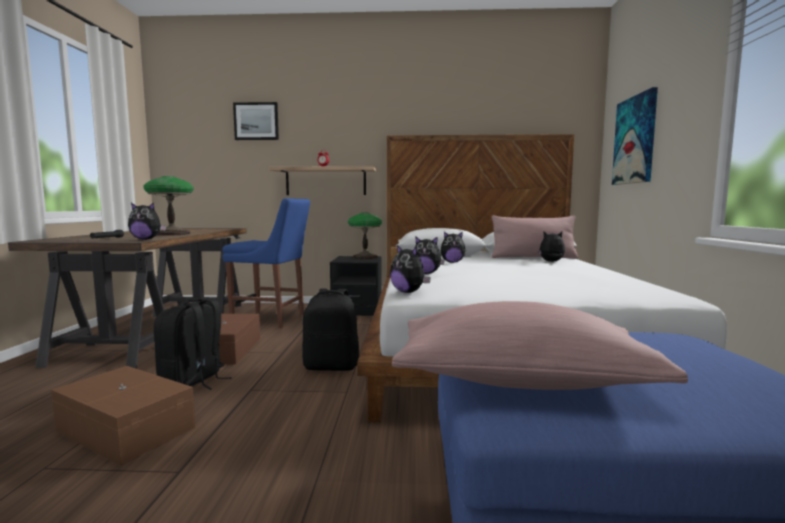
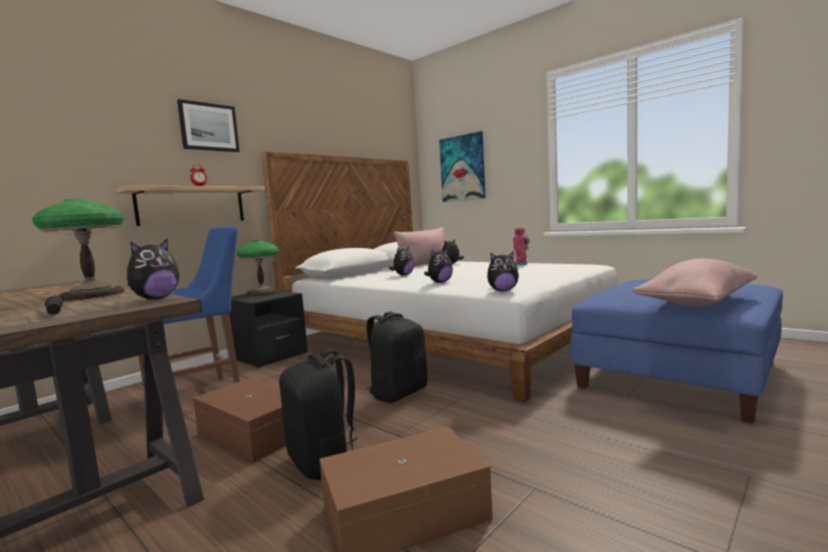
camera: 50 degrees left, 0 degrees up
(256, 121) = (71, 116): picture -> picture (208, 127)
(596, 276) = (522, 264): none -> toy robot

